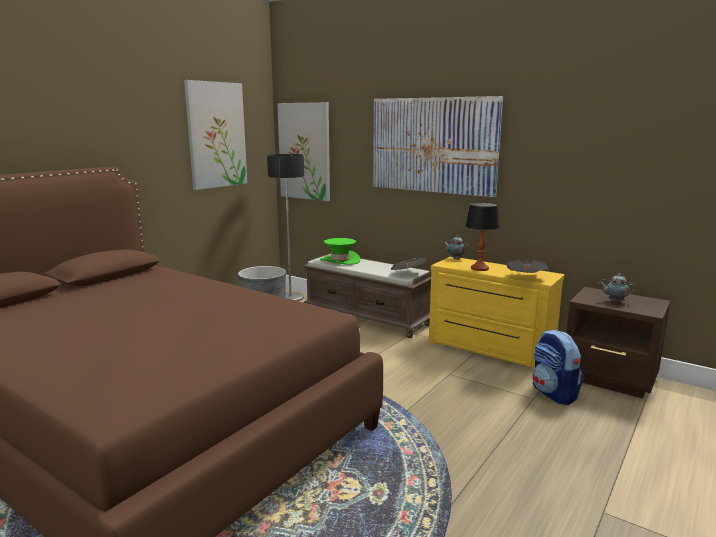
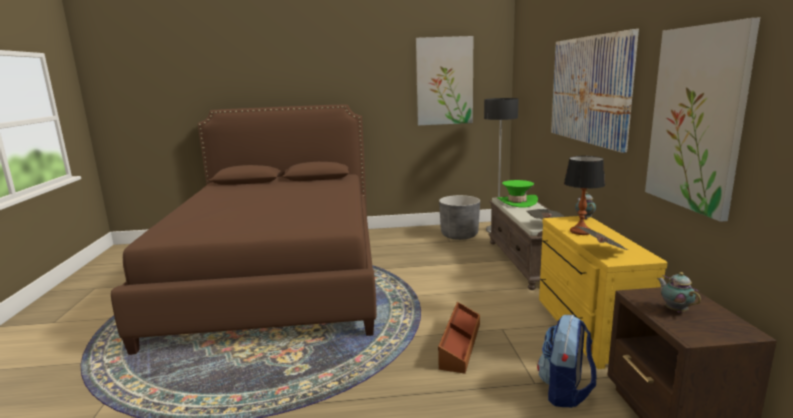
camera: 50 degrees right, 0 degrees up
(304, 151) = (523, 96): picture -> picture (696, 119)
(447, 399) = (459, 344): none -> brown storage box

